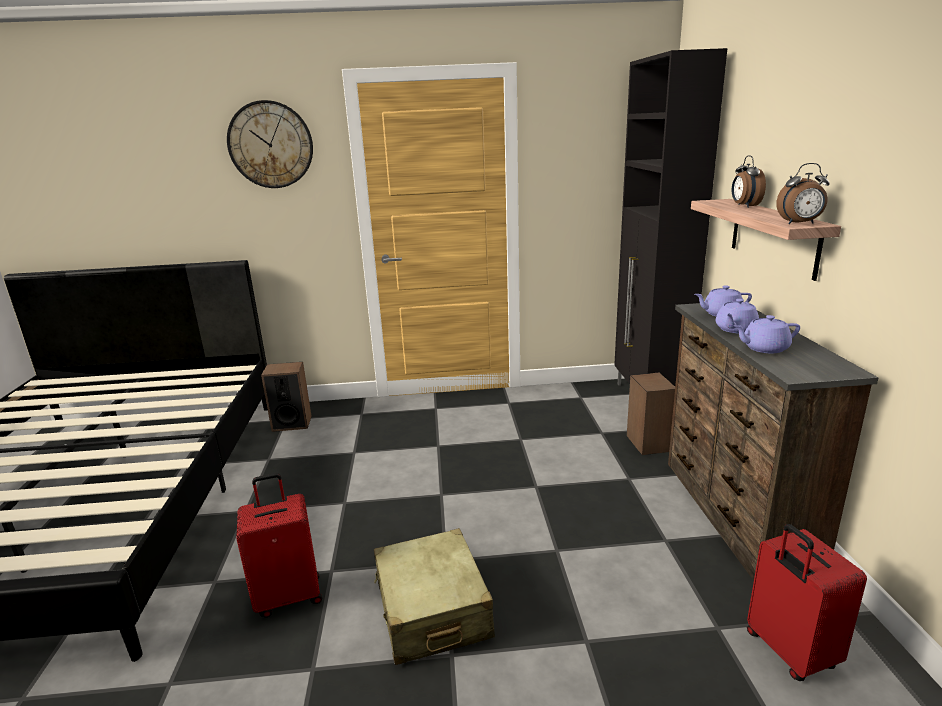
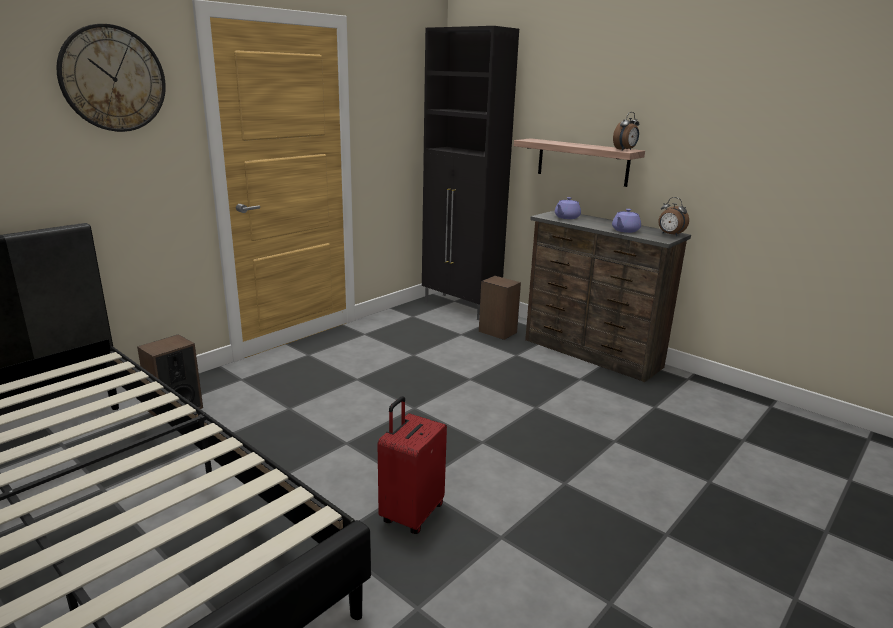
camera: 45 degrees left, 0 degrees up
(432, 610) = (519, 469): beige suitcase -> none
(735, 329) = (592, 224): purple teapot -> none
(744, 206) = (559, 142): alarm clock -> alarm clock (670, 235)
(788, 651) = (690, 402): red suitcase -> none

